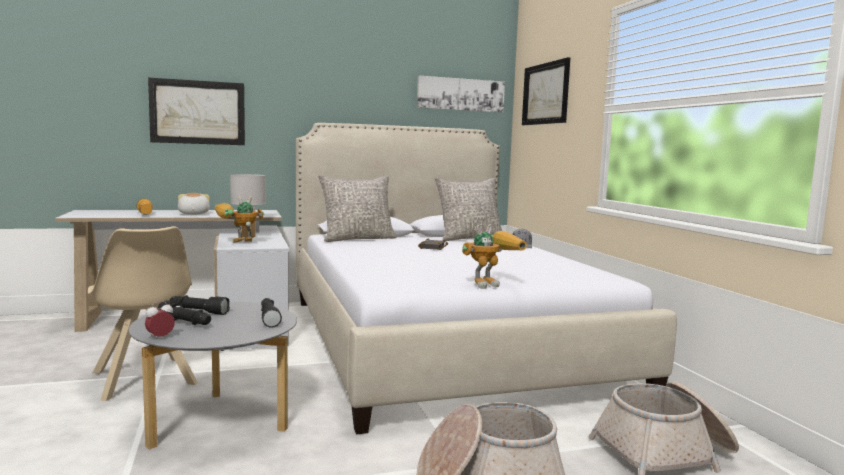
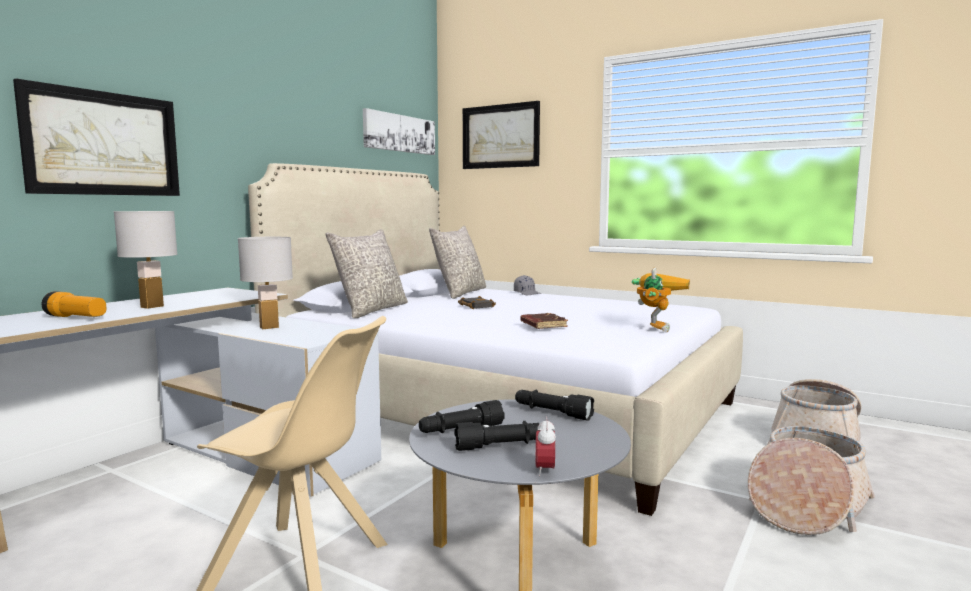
camera: 40 degrees left, 0 degrees up
(193, 214) = (152, 307): plush toy -> white table lamp
(236, 244) = (298, 337): toy robot -> none
(405, 265) = (542, 325): none -> brown book

